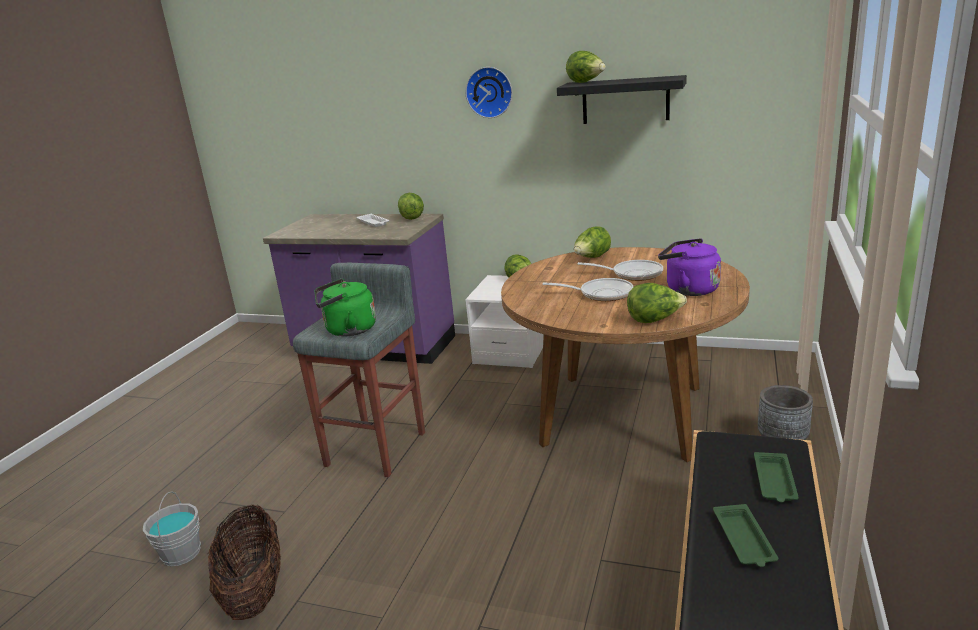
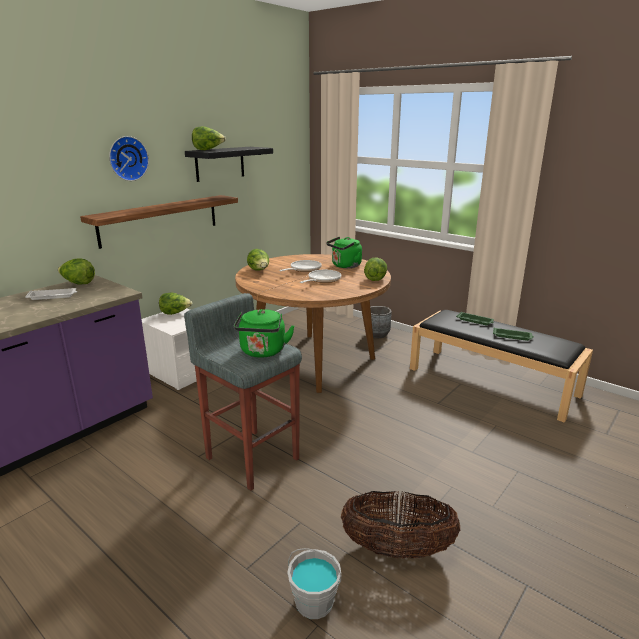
camera: 70 degrees left, 0 degrees up
(526, 167) = (160, 220): none -> shelf
(688, 289) = (345, 266): purple kettle -> green kettle

